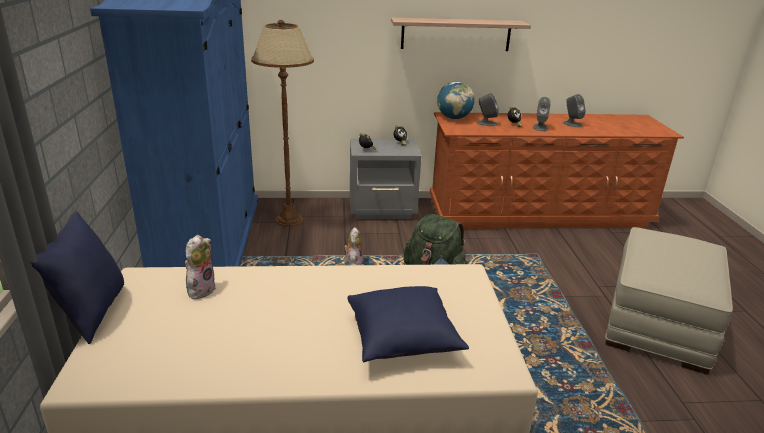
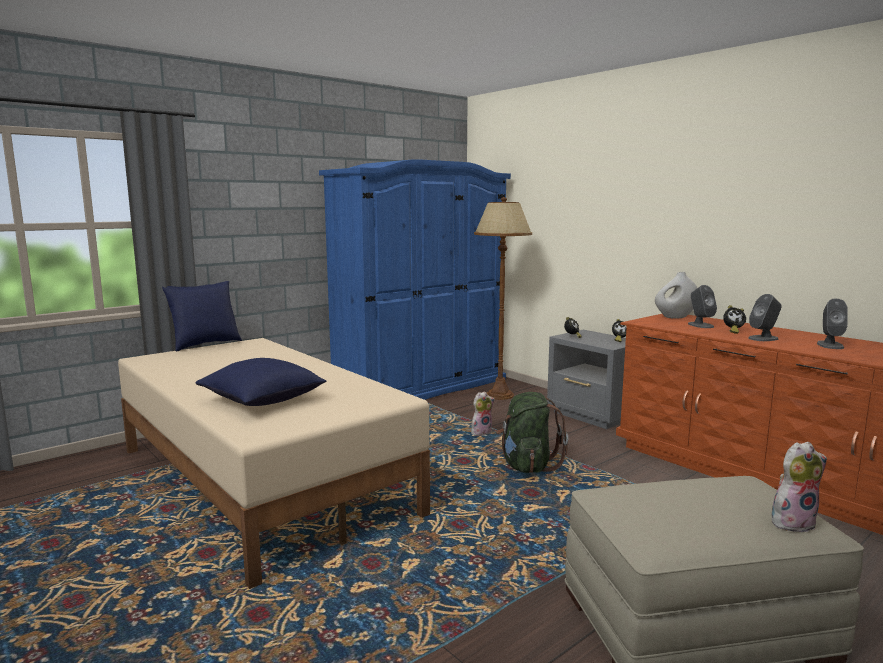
camera: 55 degrees right, 15 degrees down
(201, 289) = (259, 352): plush toy -> plush toy (792, 522)
(454, 118) = (675, 317): globe -> white vase
(456, 34) = (698, 219): shelf -> none

